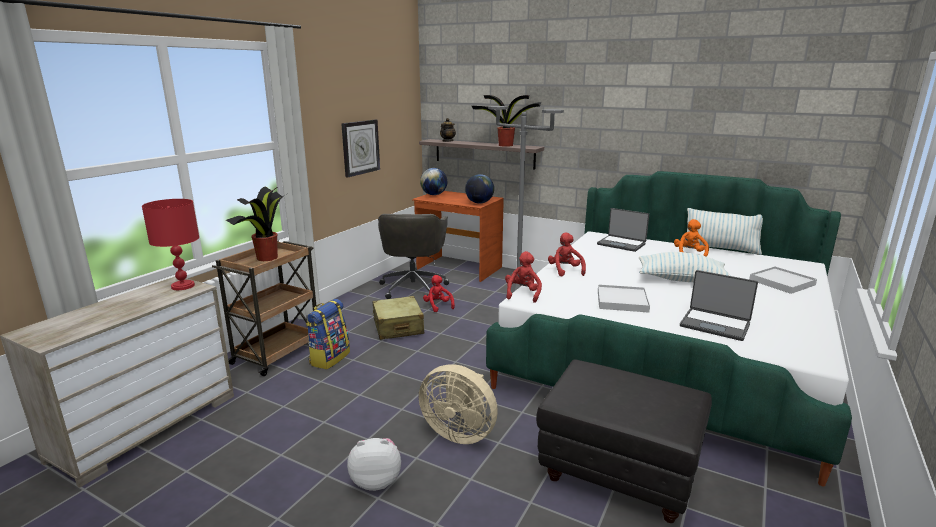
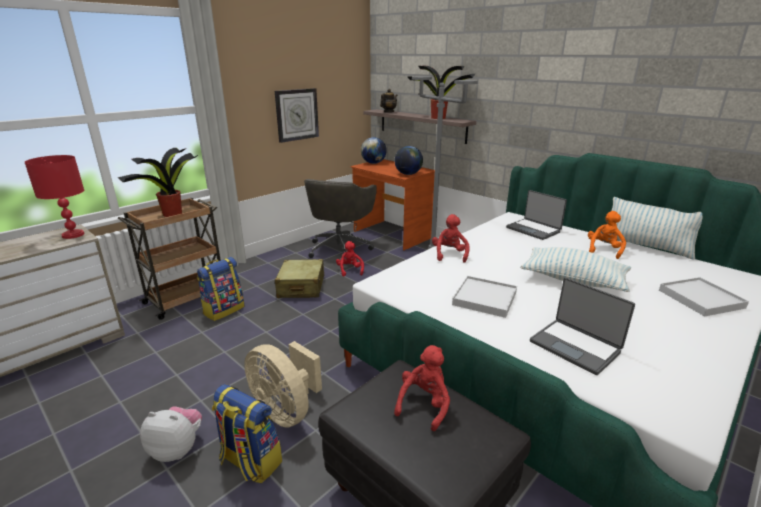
camera: 15 degrees right, 5 degrees up
(455, 477) = (249, 462): none -> backpack
(523, 294) = (384, 276): red plush toy -> red plush toy (424, 404)

